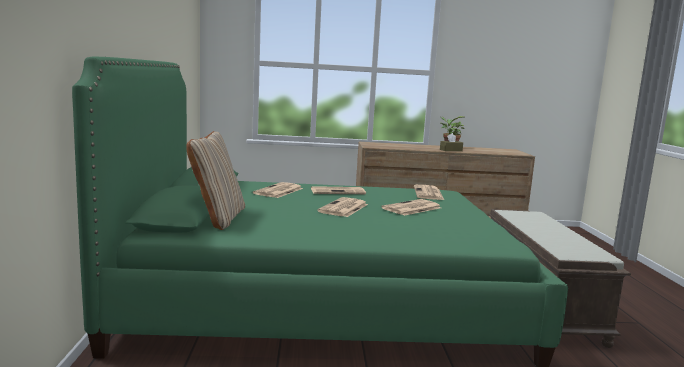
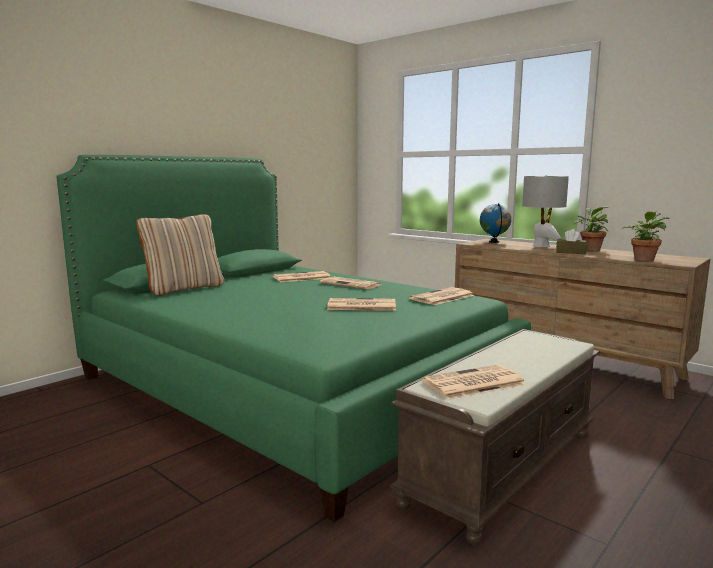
camera: 45 degrees right, 0 degrees up
(343, 208) = (297, 296): newspaper -> newspaper (473, 383)
(378, 144) = (494, 242): none -> globe
(416, 146) = (541, 246): none -> grey table lamp
(498, 152) = (643, 259): none -> potted plant

